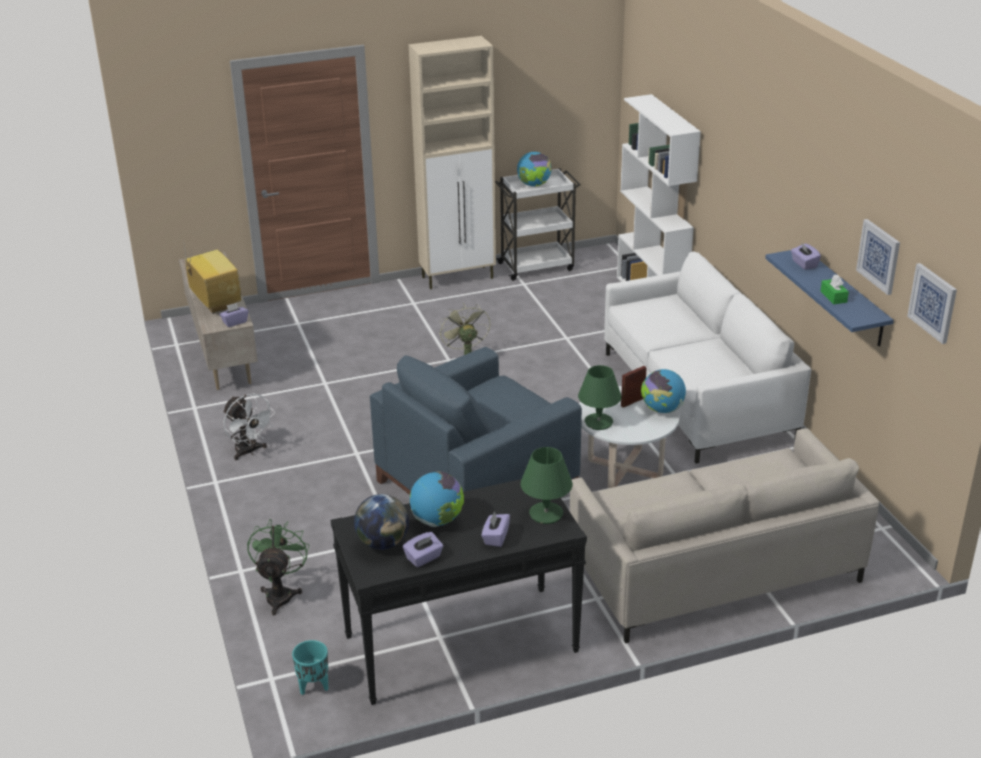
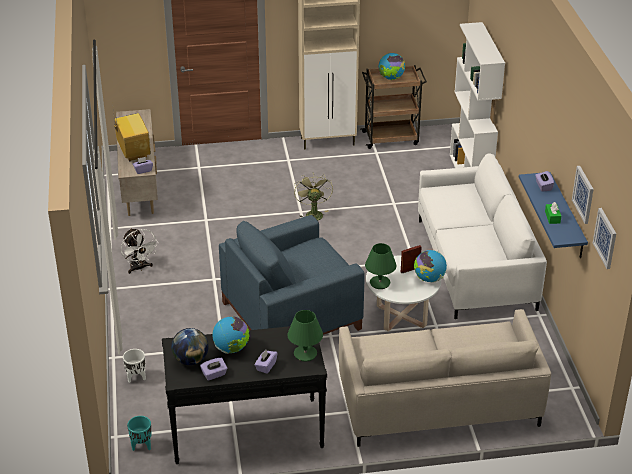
camera: 10 degrees right, 5 degrees up
(280, 593) = (136, 377): green fan -> white planter
(537, 266) = (391, 138): white cart -> brown cart

